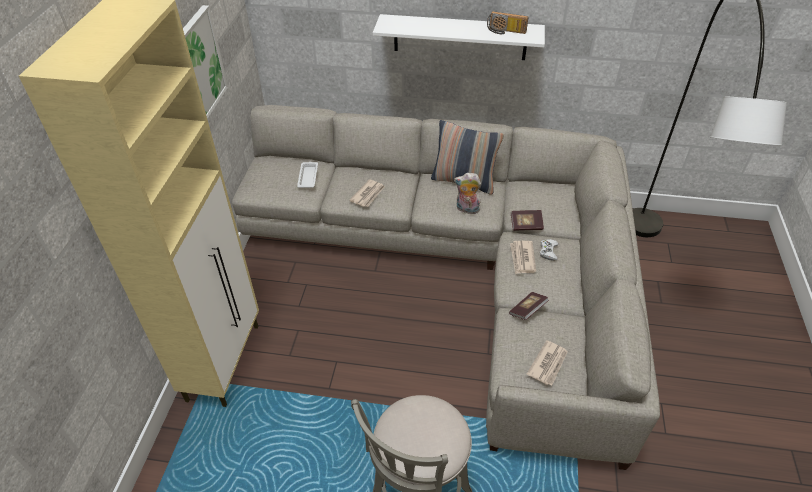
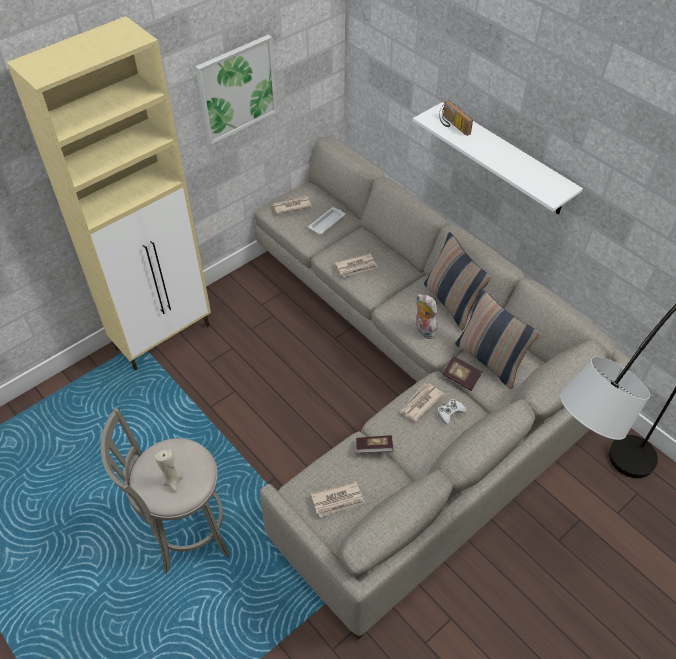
camera: 40 degrees right, 5 degrees up
(264, 180) = (291, 206): none -> newspaper
(432, 439) = (173, 481): none -> beige candle
(505, 32) = (532, 176): radio -> radio (452, 126)
(531, 203) = (489, 360): none -> pillow

